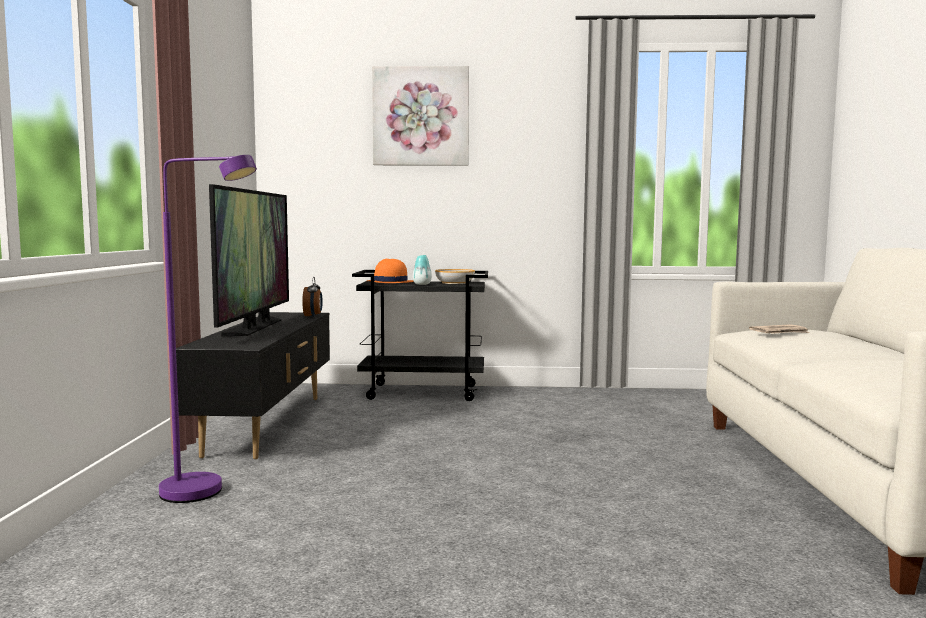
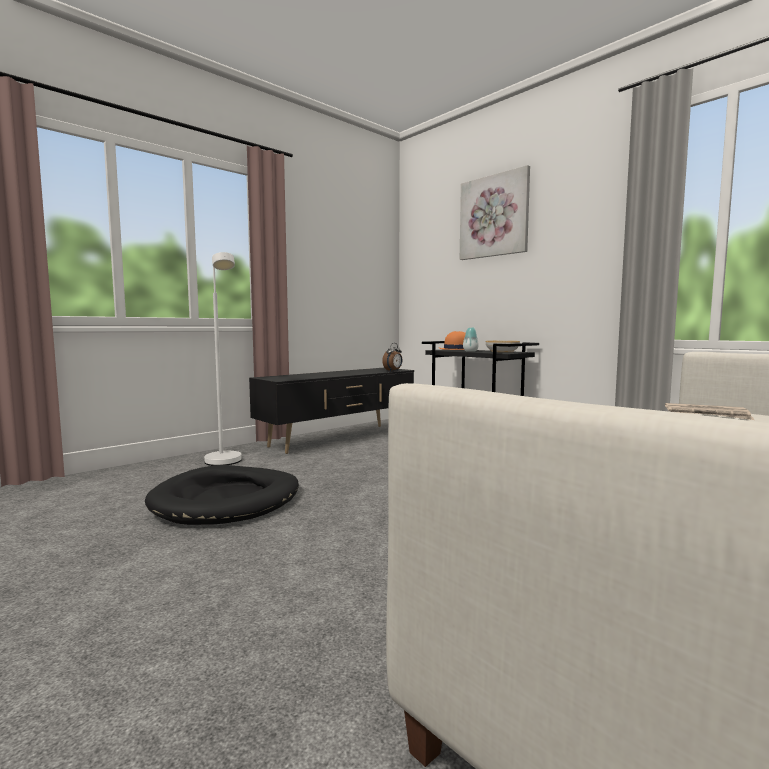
camera: 45 degrees right, 0 degrees up
(206, 493) = (225, 463): purple floor lamp -> white floor lamp
(254, 327) = (333, 372): television -> none
(357, 528) = (227, 500): none -> black dog bed

